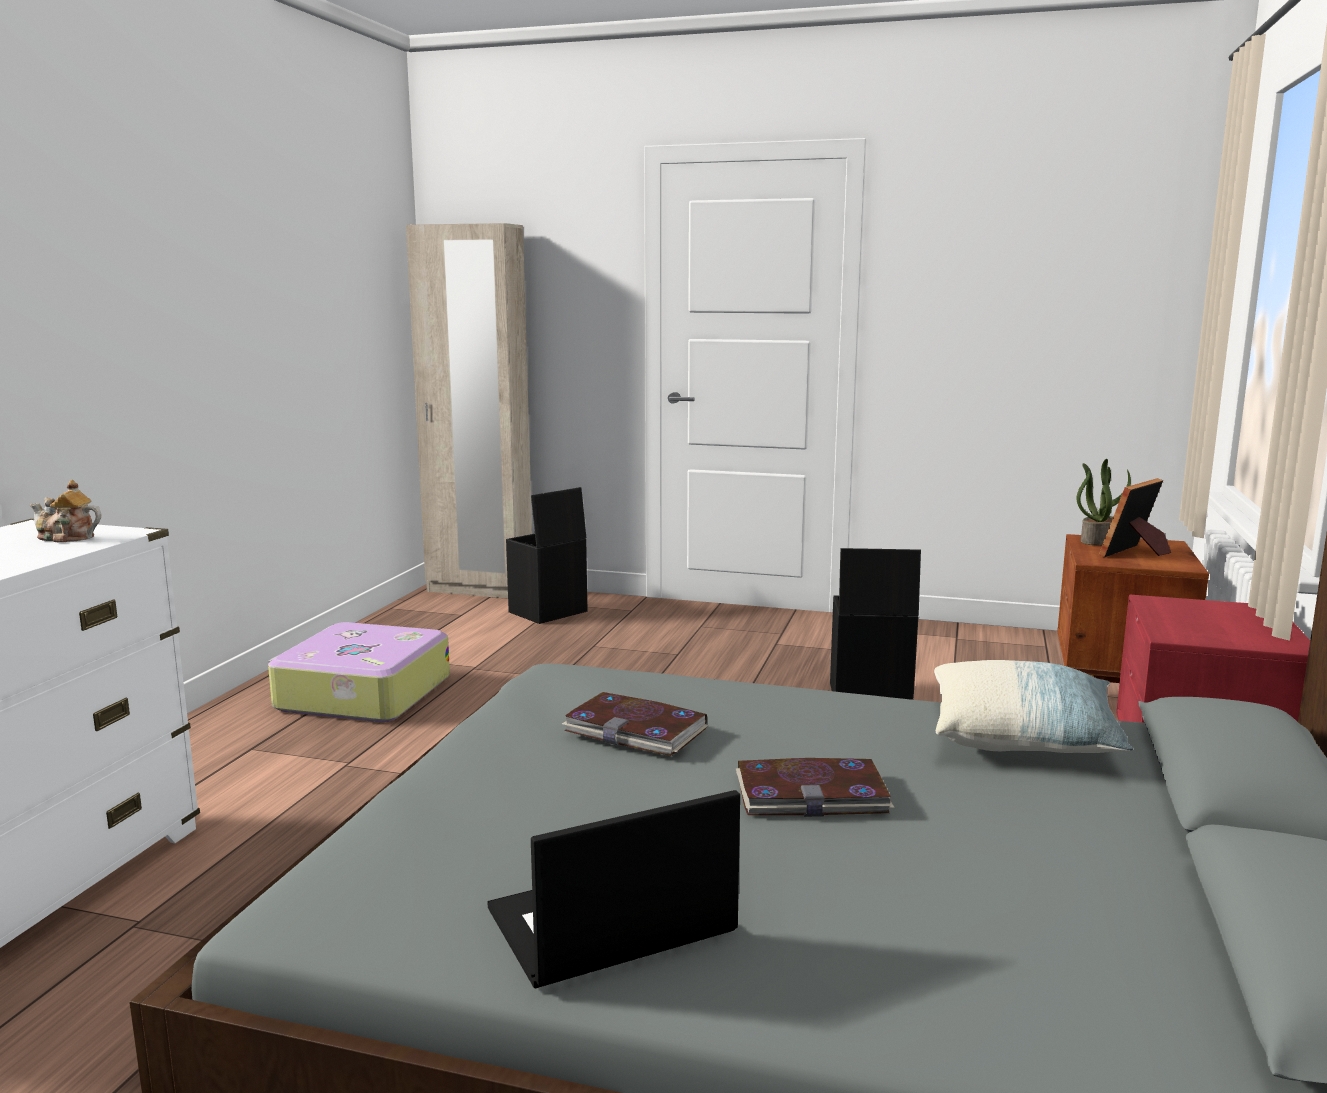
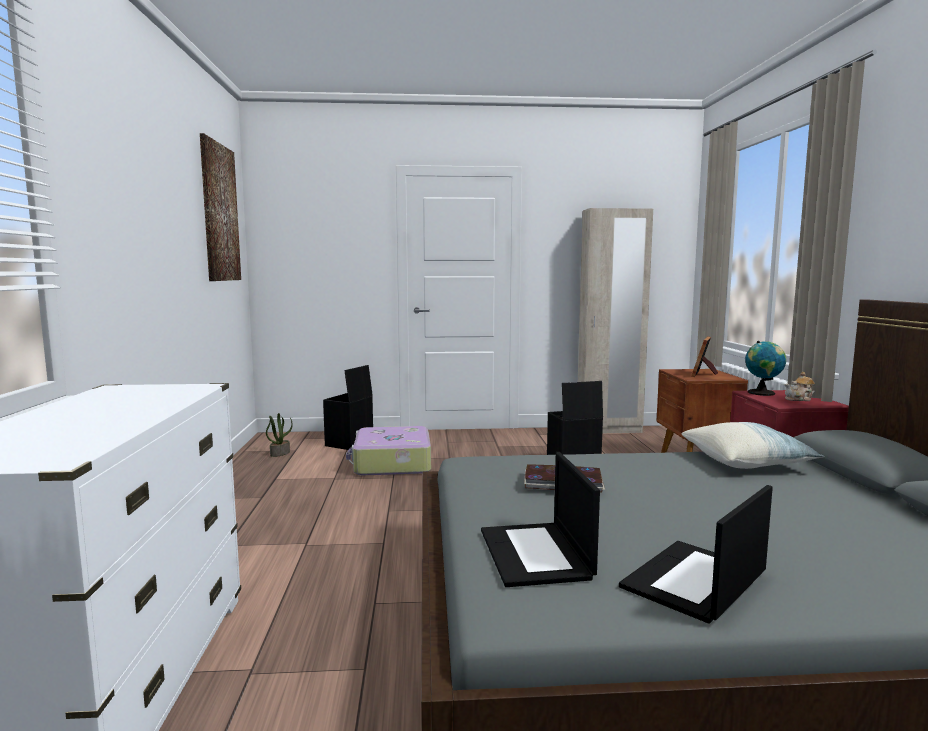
camera: 20 degrees left, 5 degrees down
(67, 538) = (163, 392): teapot -> teapot (799, 399)
(349, 242) = (219, 213): none -> picture
(361, 694) = (274, 502): suitcase -> suitcase (391, 463)
(443, 837) = (536, 554): none -> laptop
(479, 590) = (293, 436): beige wardrobe -> beige wardrobe (609, 430)
(811, 794) = (695, 500): book -> none
(1097, 540) = (678, 371): potted plant -> potted plant (280, 453)
(1182, 606) = (763, 393): none -> globe

